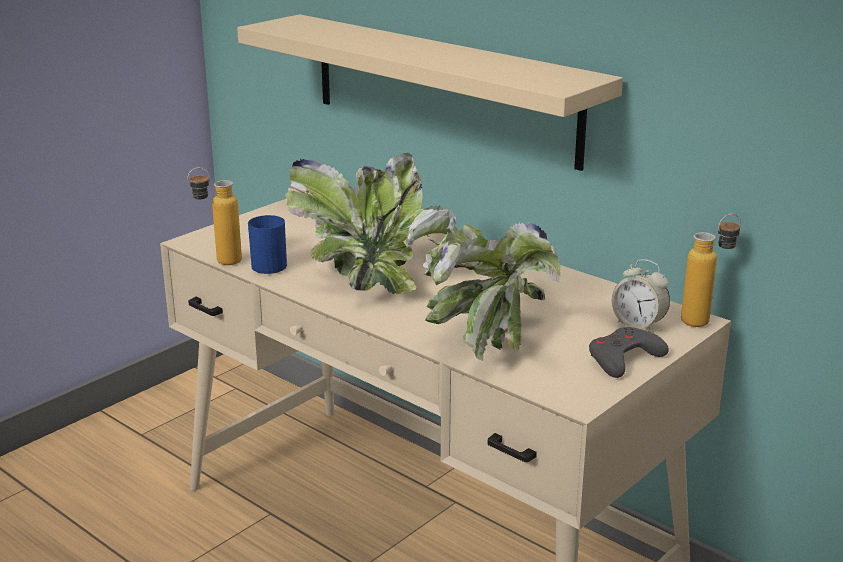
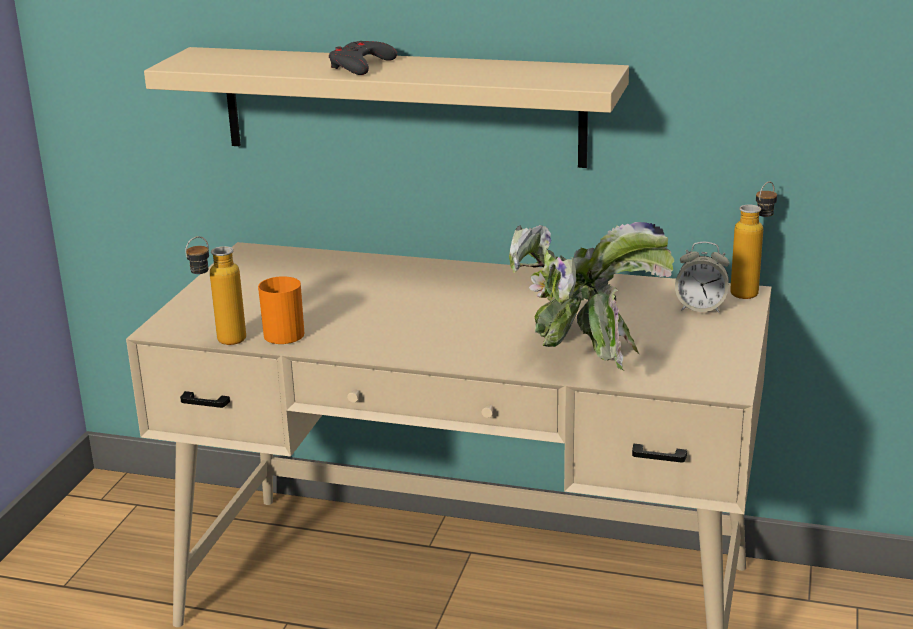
camera: 25 degrees left, 0 degrees up
(270, 264) = (281, 333): blue mug -> orange mug
(366, 277) = (398, 323): potted plant -> none
(624, 358) = (721, 341): grey game controller -> grey game controller (361, 65)

